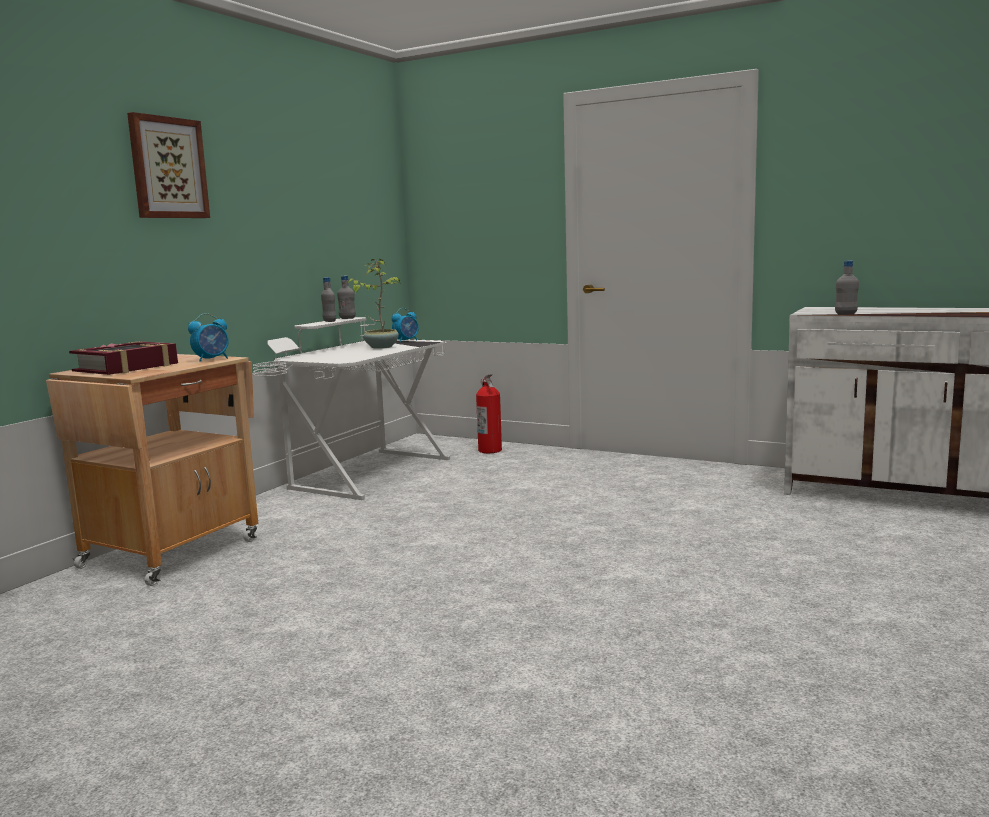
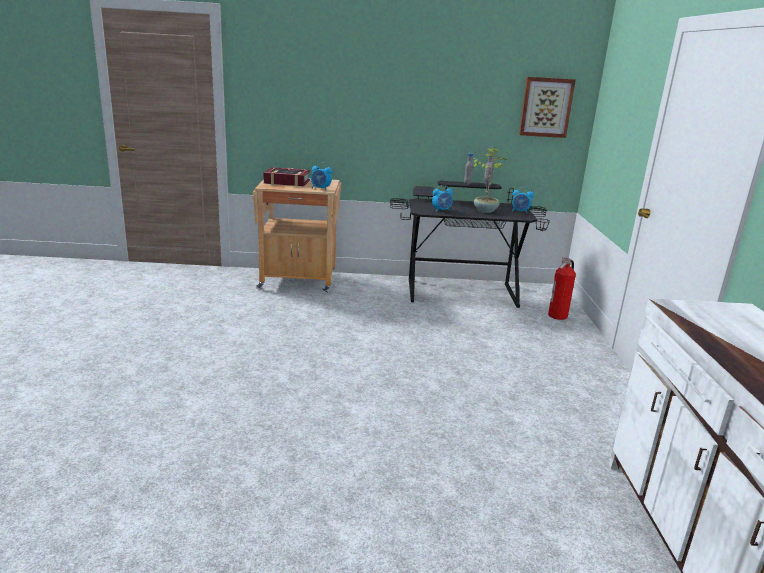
camera: 60 degrees right, 10 degrees up
(168, 168) = (360, 73): picture -> picture (546, 107)
(353, 356) = (441, 211): none -> alarm clock
(368, 472) = (461, 291): white desk -> black desk
(846, 314) = (687, 321): grey bottle -> none

